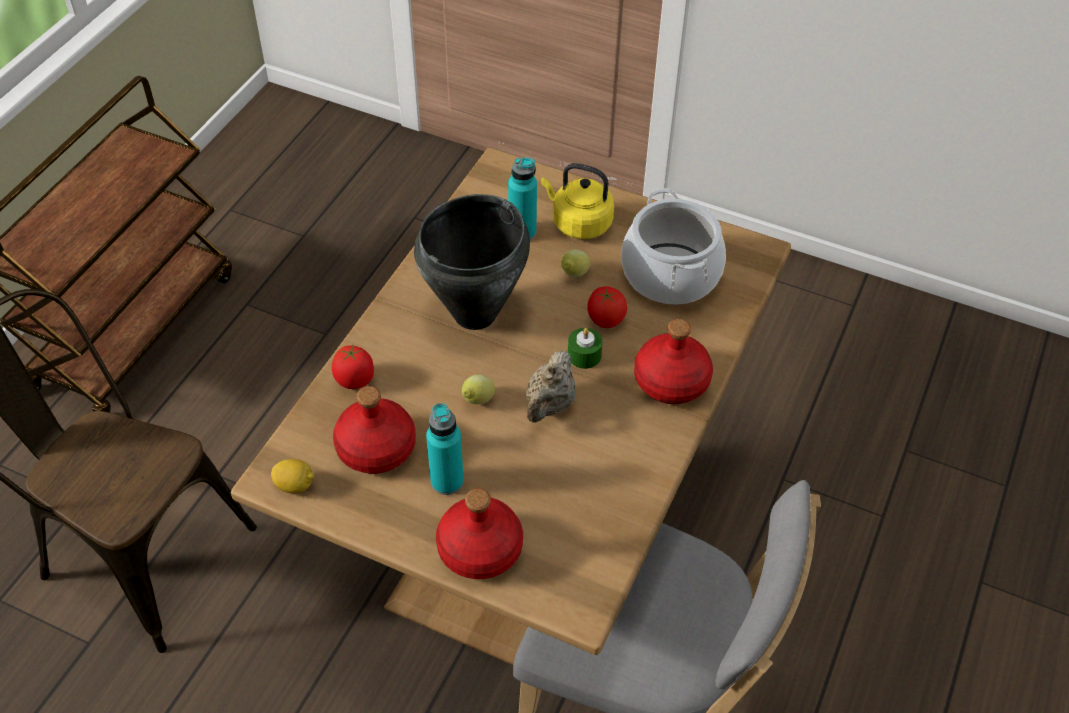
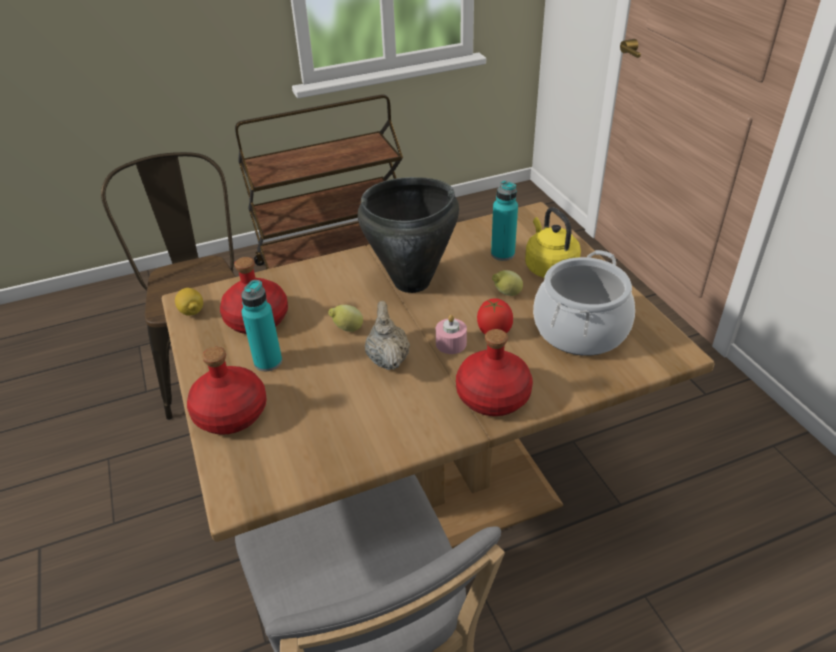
camera: 45 degrees right, 10 degrees down
(355, 380) = (296, 278): tomato -> none
(549, 405) = (388, 359): beige teapot -> beige teapot turned 105 degrees clockwise
(584, 355) = (451, 343): green candle -> pink candle

